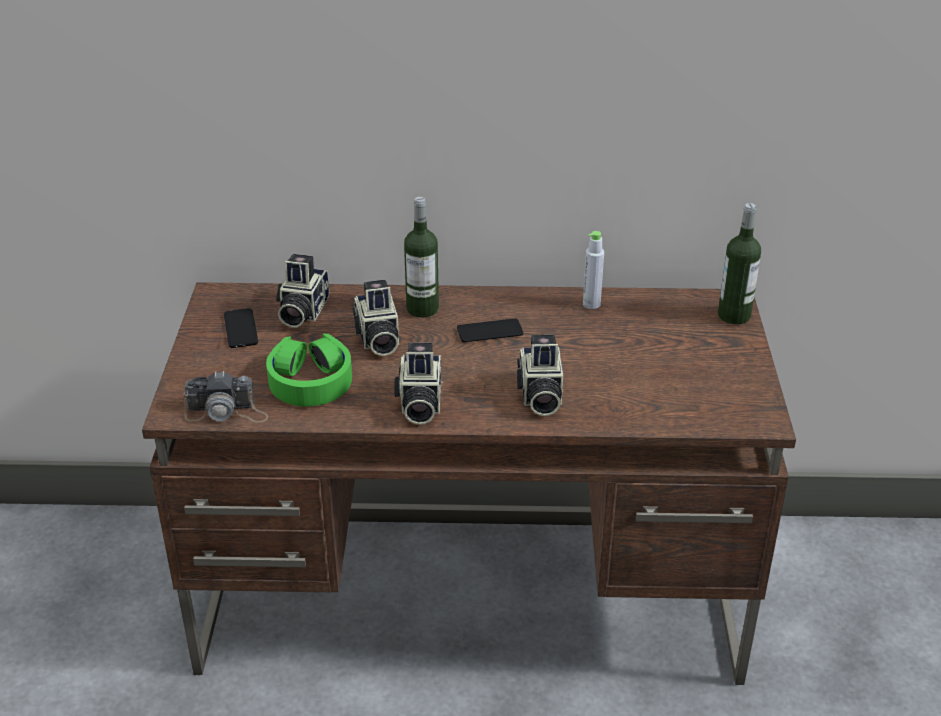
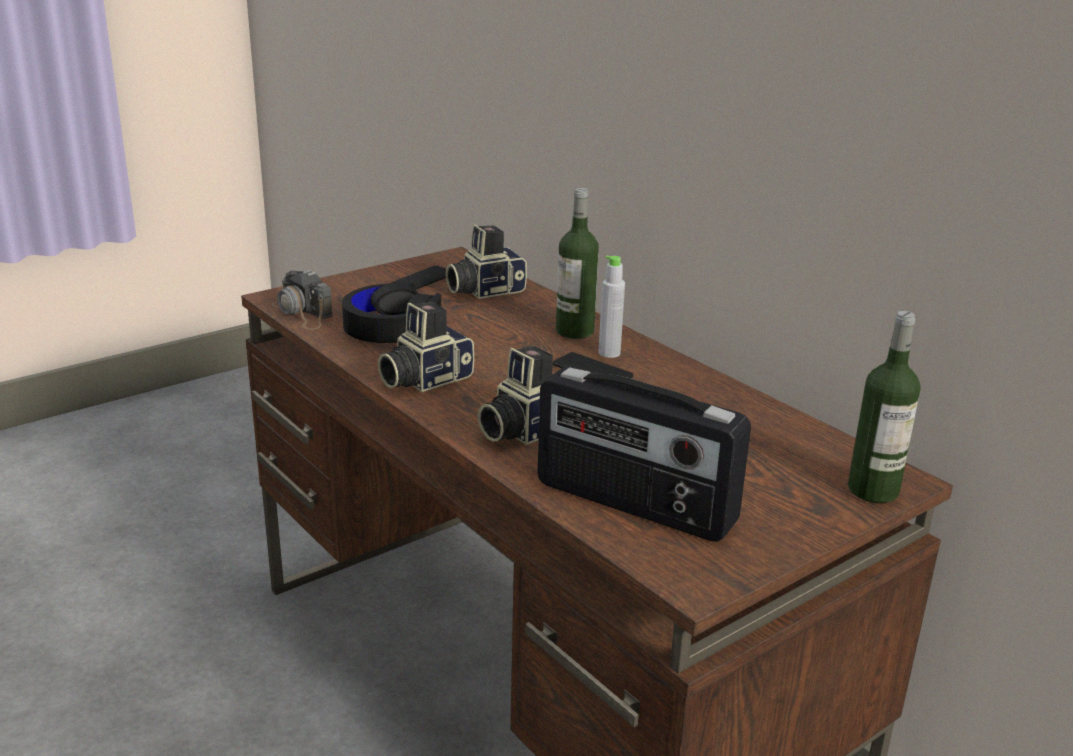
camera: 50 degrees right, 10 degrees down
(310, 381) = (391, 326): green headphones -> black headphones
(377, 339) = (494, 330): camera -> none
(591, 304) = (732, 402): grey bottle -> grey bottle (609, 353)
(669, 400) = (633, 504): none -> radio

